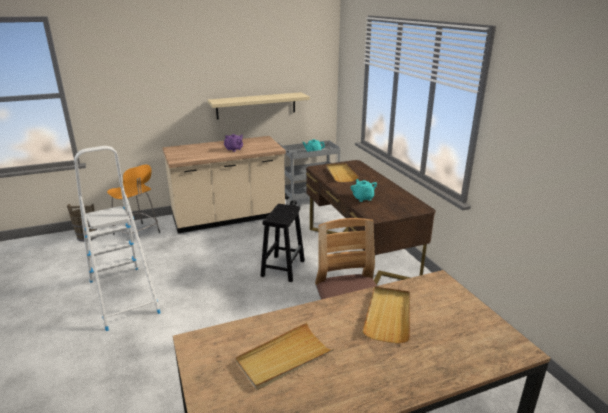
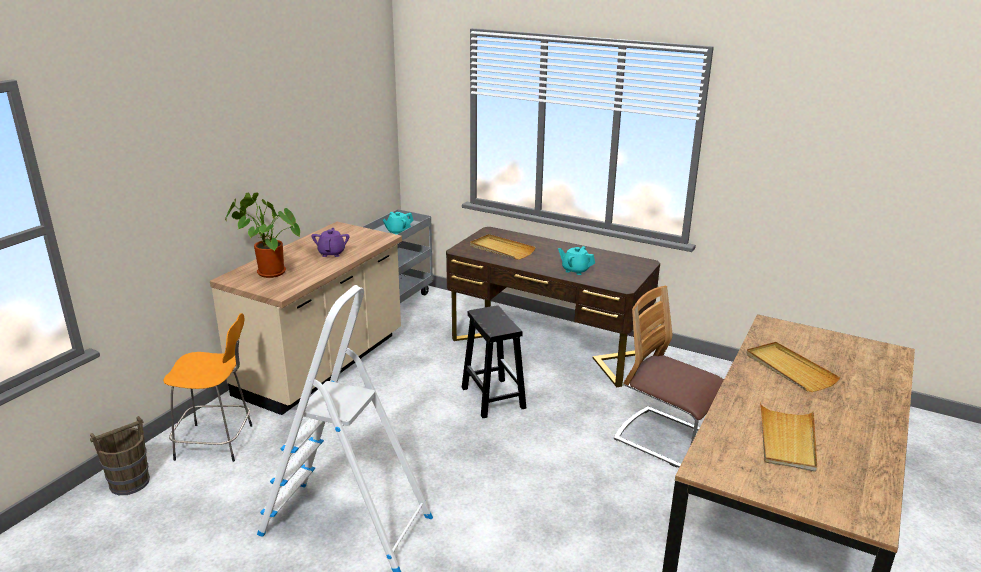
camera: 40 degrees left, 0 degrees up
(190, 150) = (268, 273): none -> potted plant
(256, 105) = (316, 178): beige shelf -> none

